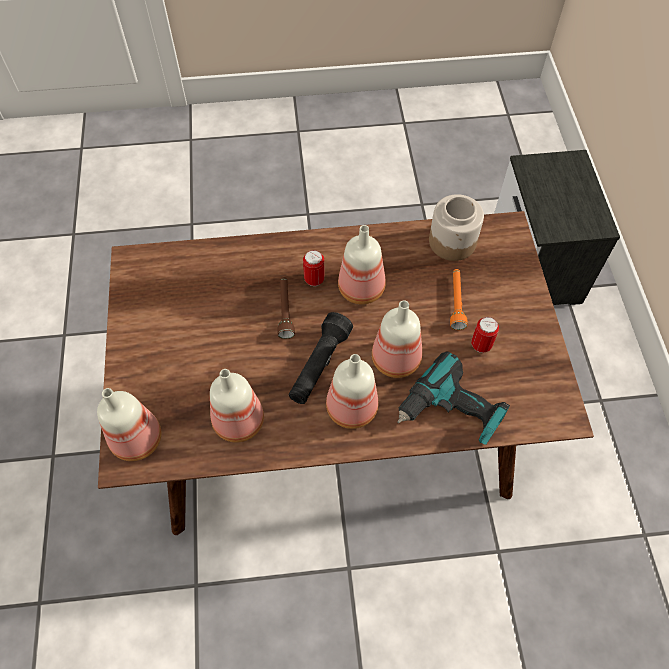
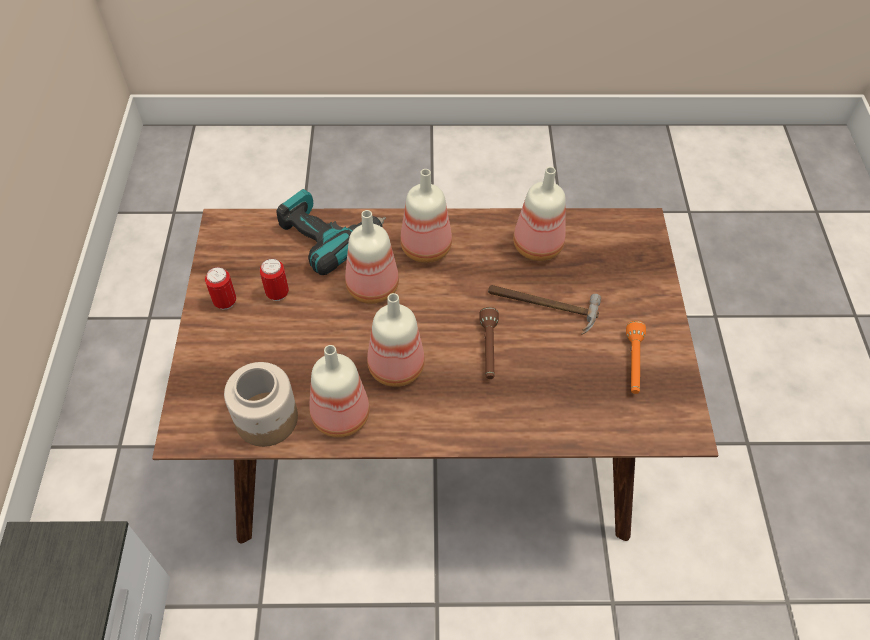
camera: 175 degrees left, 5 degrees down
(138, 438) = (633, 240): bottle -> bottle (339, 417)
(237, 354) = (542, 306): none -> hammer
(314, 279) = (451, 383): can -> can (225, 302)
(319, 365) = (454, 288): black flashlight -> none
(456, 302) = (288, 341): orange flashlight -> orange flashlight (633, 363)

